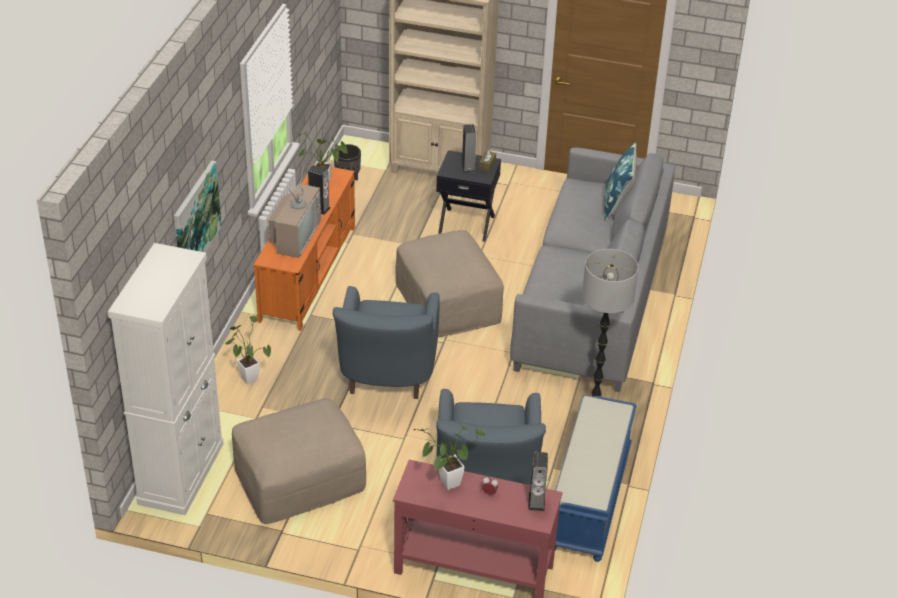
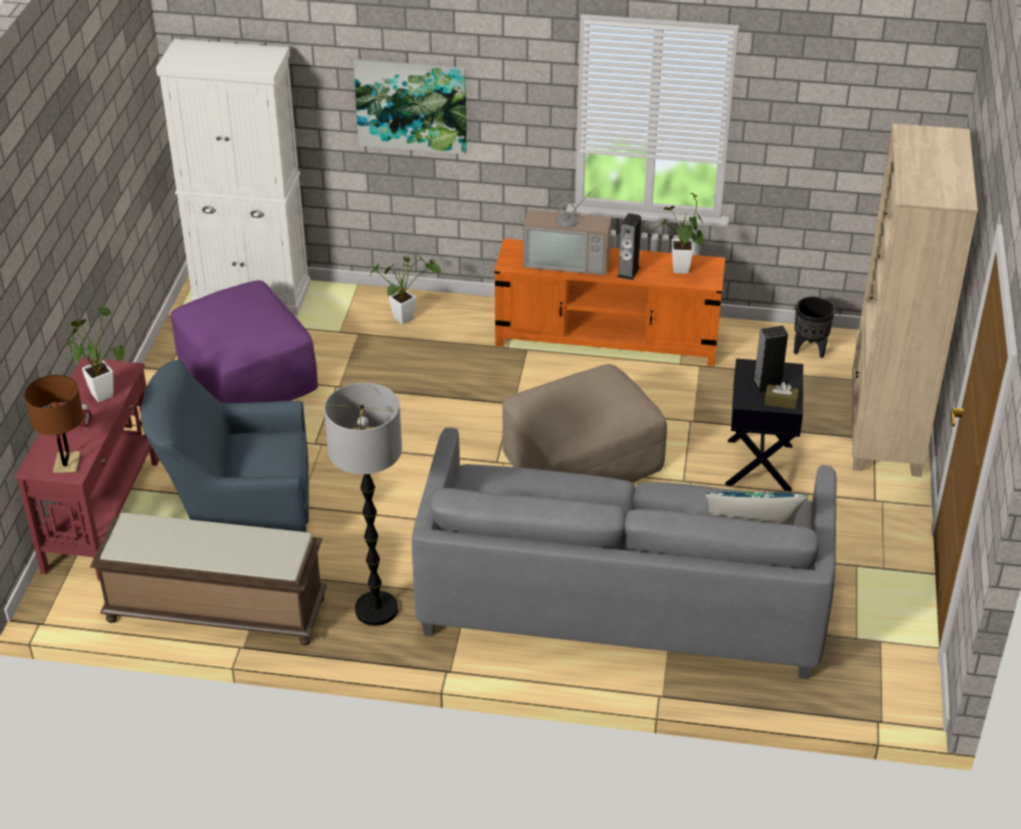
camera: 85 degrees right, 0 degrees up
(299, 477) = (247, 372): beige ottoman -> purple ottoman
(387, 377) = (423, 420): blue armchair -> none
(536, 501) = (67, 463): speaker -> brown table lamp
(590, 499) = (214, 610): blue bench -> brown bench

